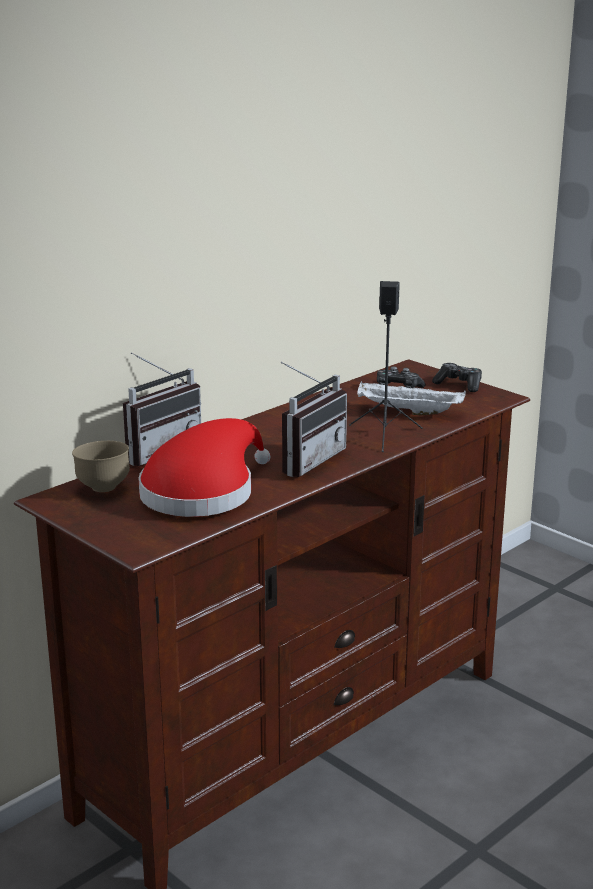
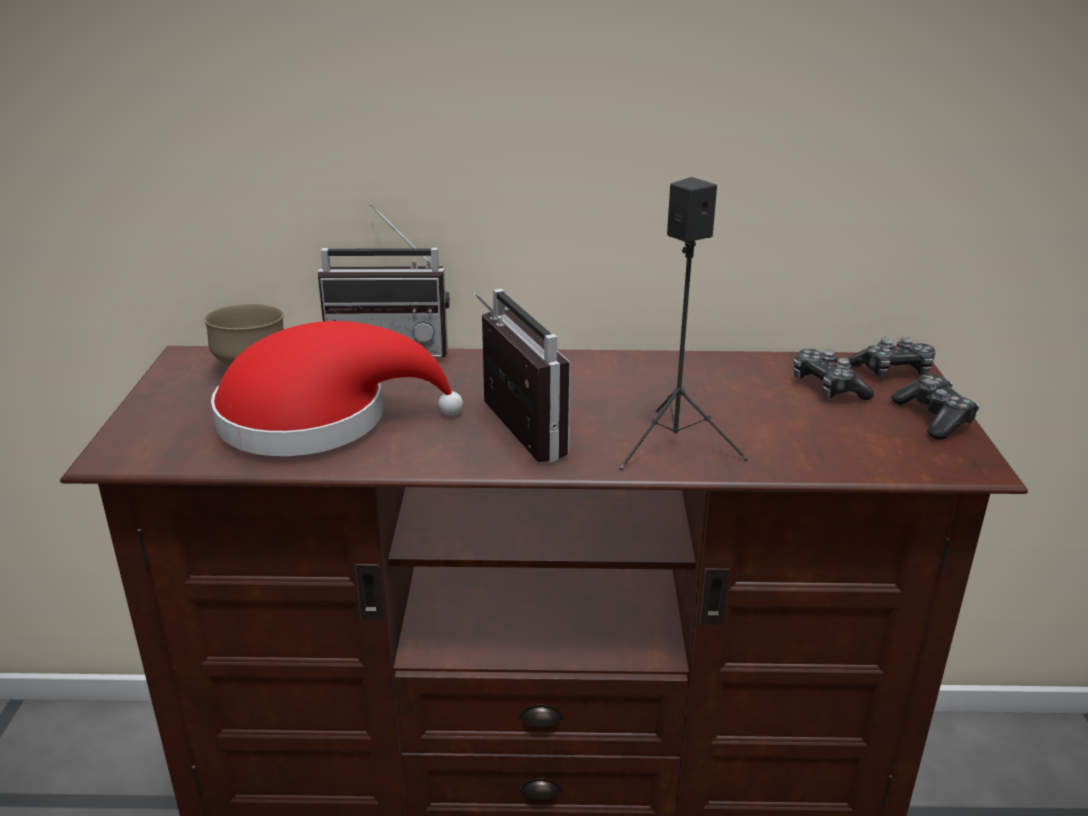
camera: 45 degrees right, 5 degrees up
(306, 459) = (507, 433): radio -> radio turned 105 degrees counterclockwise
(407, 412) = (772, 427): white tray -> none
(411, 371) = (893, 372): none -> game controller

